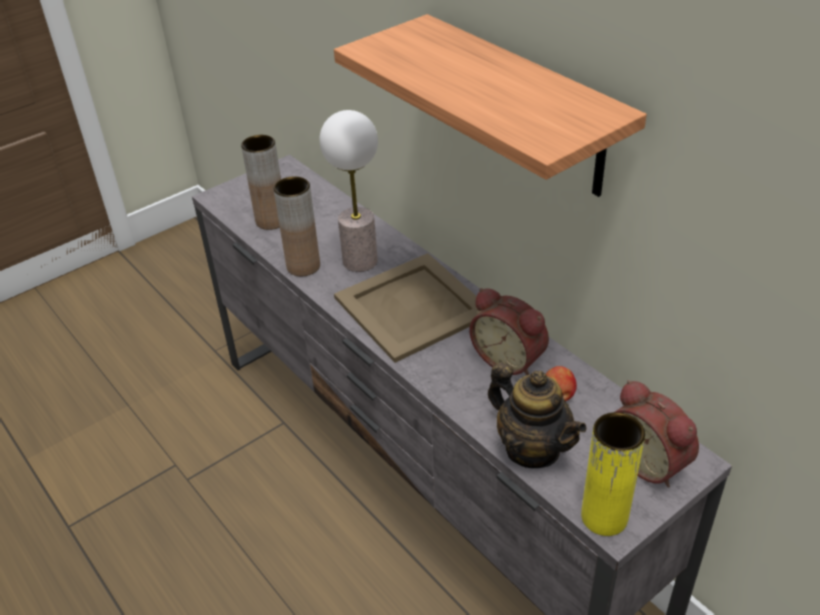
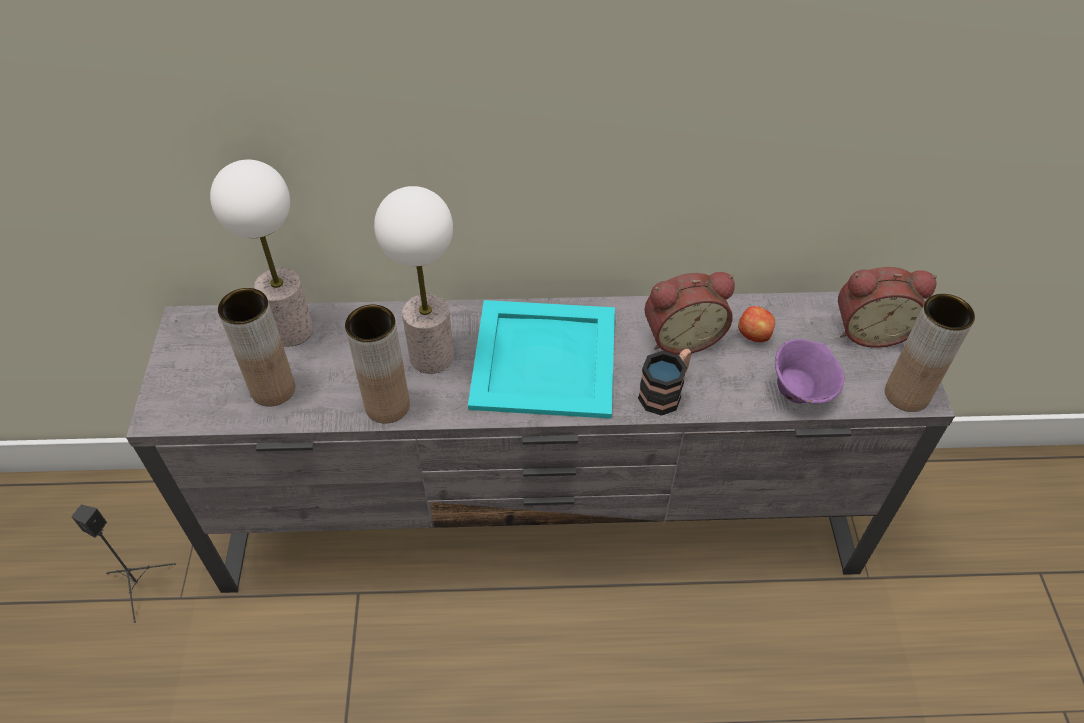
camera: 55 degrees left, 10 degrees up
(208, 330) = (139, 585): none -> black speaker
(321, 201) = (292, 329): none -> table lamp
(412, 307) = (545, 359): beige tray -> turquoise tray
(447, 377) = (665, 392): none -> mug
(523, 107) = (626, 78): shelf -> none
(532, 448) = (801, 390): teapot -> purple bowl
(604, 517) = (906, 394): yellow vase -> brown vase

